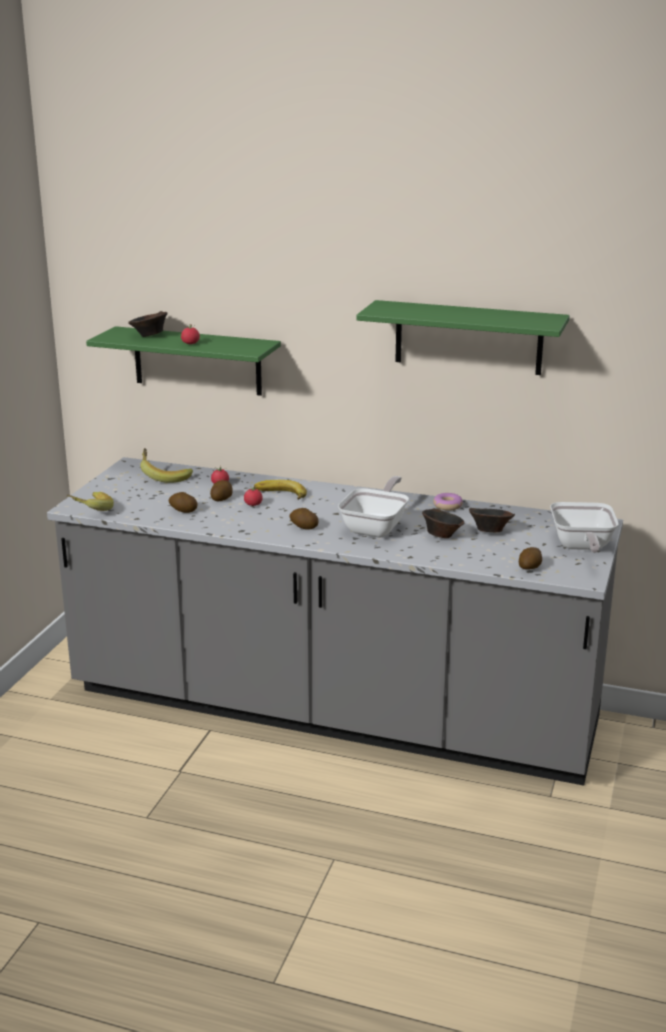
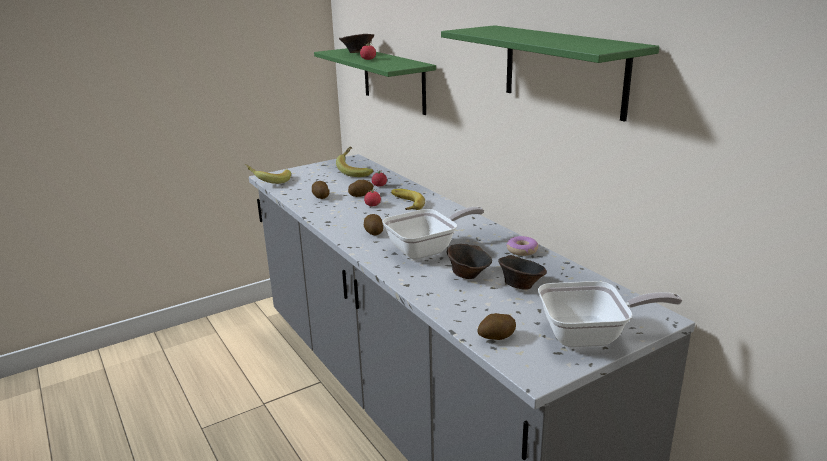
camera: 40 degrees right, 0 degrees up
(581, 547) = (591, 336): frying pan -> frying pan turned 135 degrees counterclockwise

